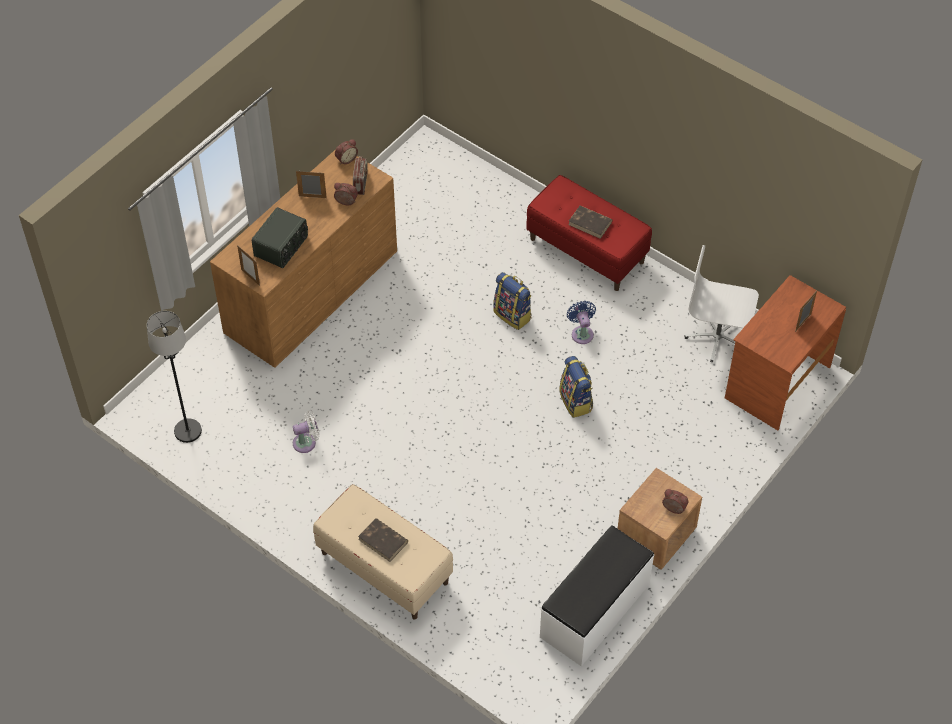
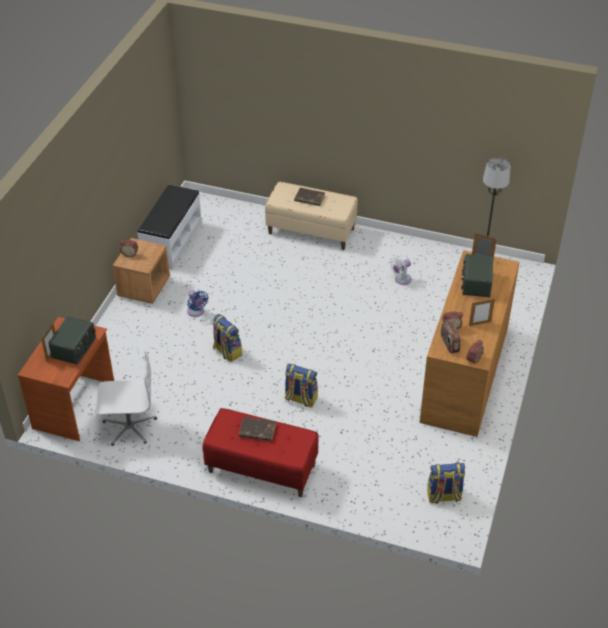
camera: 160 degrees right, 10 degrees down
(417, 174) = (443, 496): none -> backpack
(581, 333) = (240, 400): blue fan -> blue fan (196, 312)
(775, 322) = (75, 348): none -> radio

